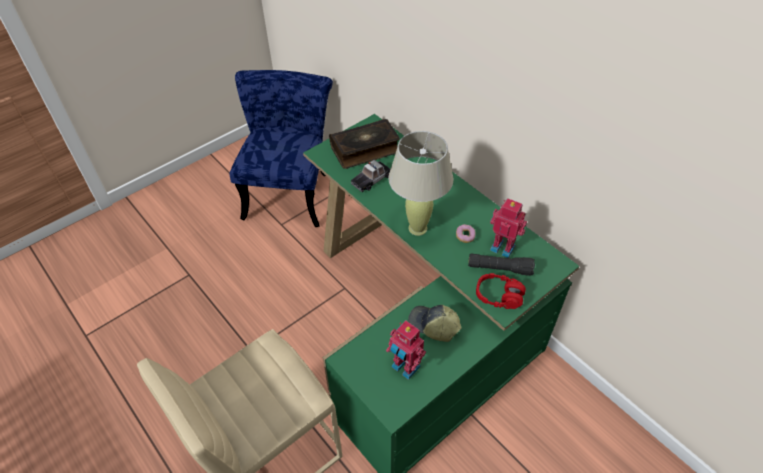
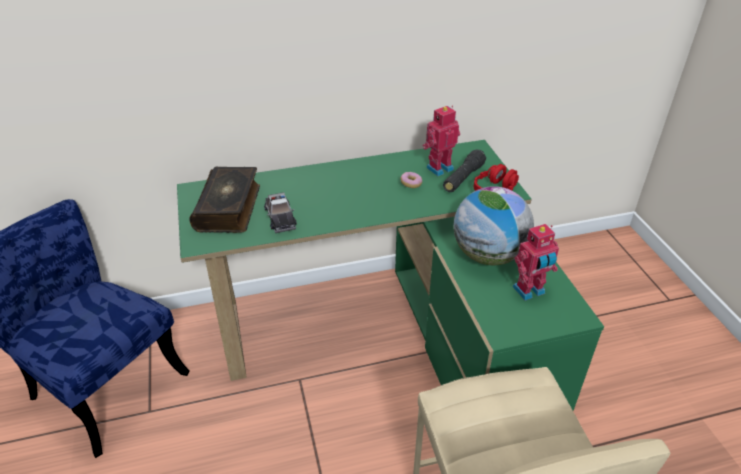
camera: 65 degrees left, 10 degrees down
(417, 228) = (378, 208): beige table lamp -> none
(433, 326) = (488, 255): cap -> globe

